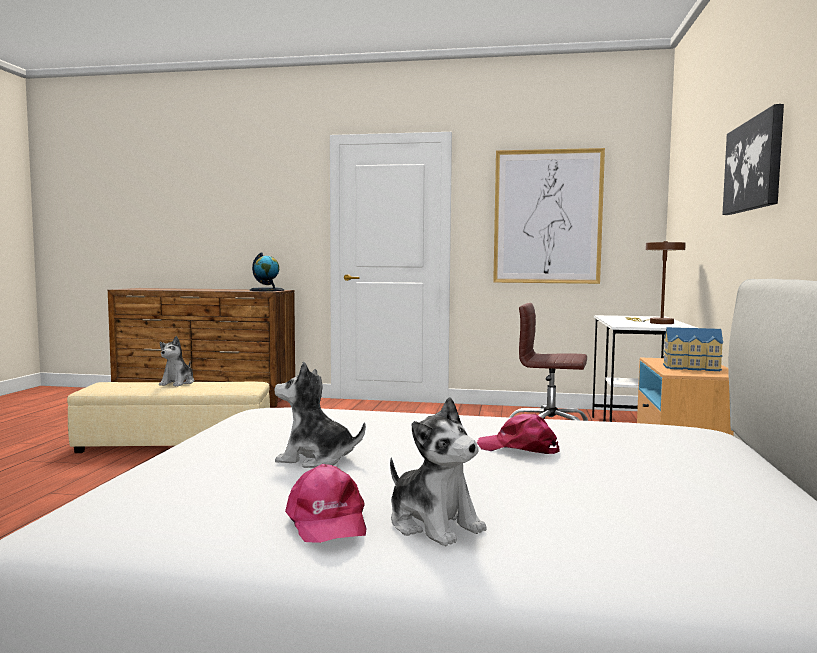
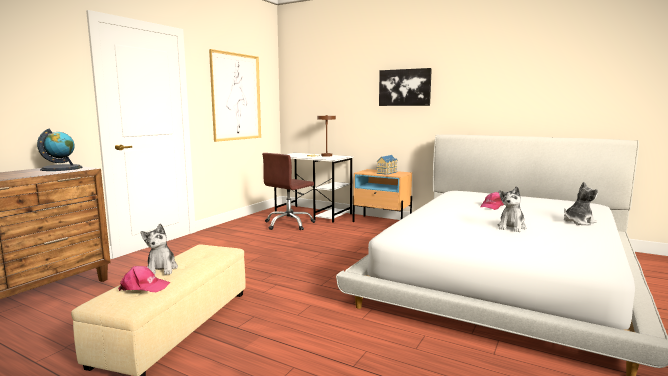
camera: 70 degrees left, 5 degrees up
(178, 383) = (161, 269): plush toy -> plush toy turned 45 degrees clockwise
(326, 520) = (584, 230): pink cap -> pink cap (144, 287)

